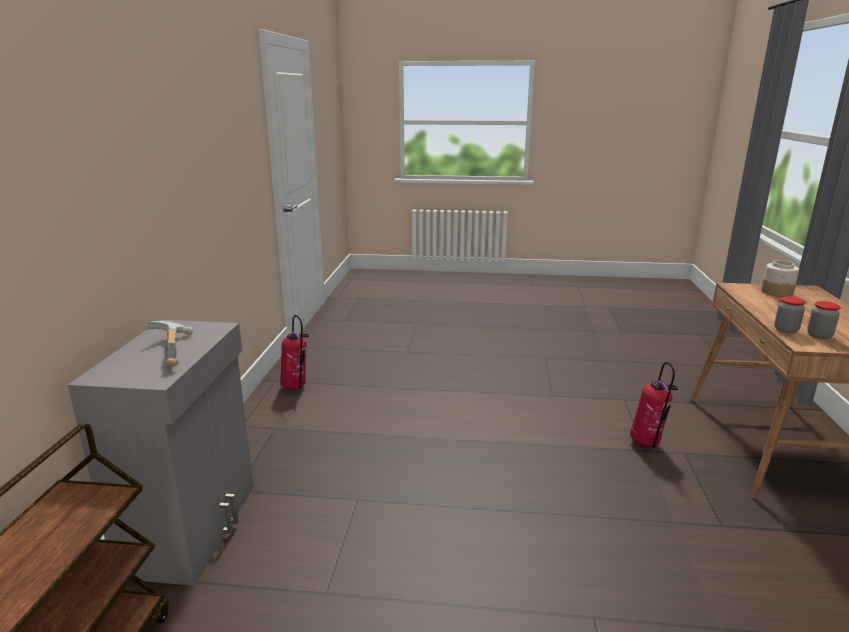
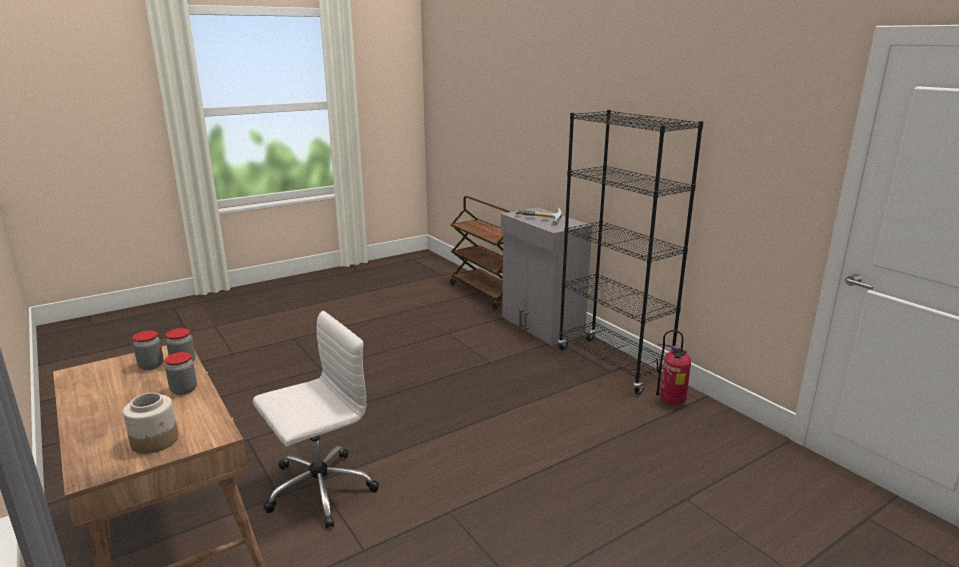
camera: 140 degrees right, 0 degrees up
(258, 433) = (612, 365): none -> black bookcase
(647, 444) = (318, 489): fire extinguisher -> white office chair
(772, 311) = (184, 390): none -> jar

